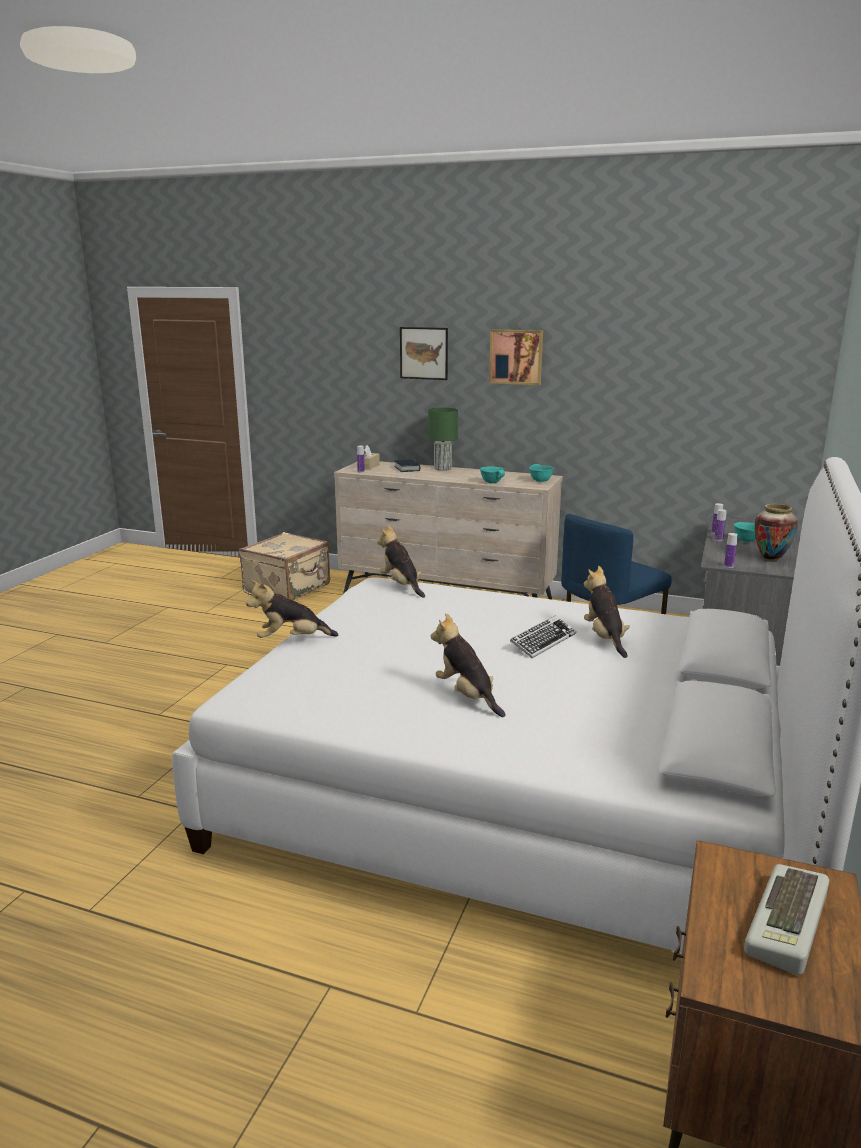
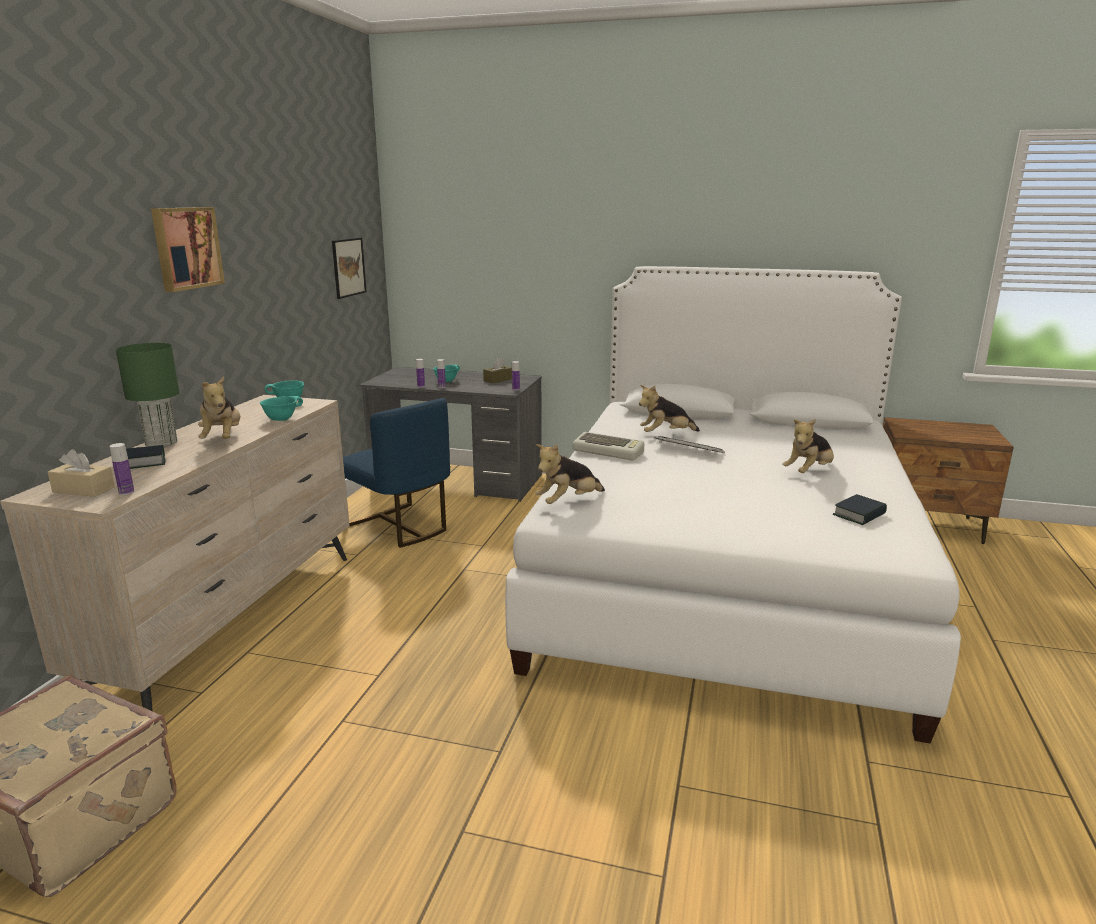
camera: 95 degrees left, 0 degrees up
(291, 640) = (757, 546): plush toy -> plush toy (223, 438)
(335, 696) = (859, 514): none -> book
(424, 353) = (62, 259): picture -> picture (348, 267)
(770, 560) = (498, 380): vase -> brown tissue box
(789, 926) = (940, 428): keyboard -> keyboard (609, 451)

